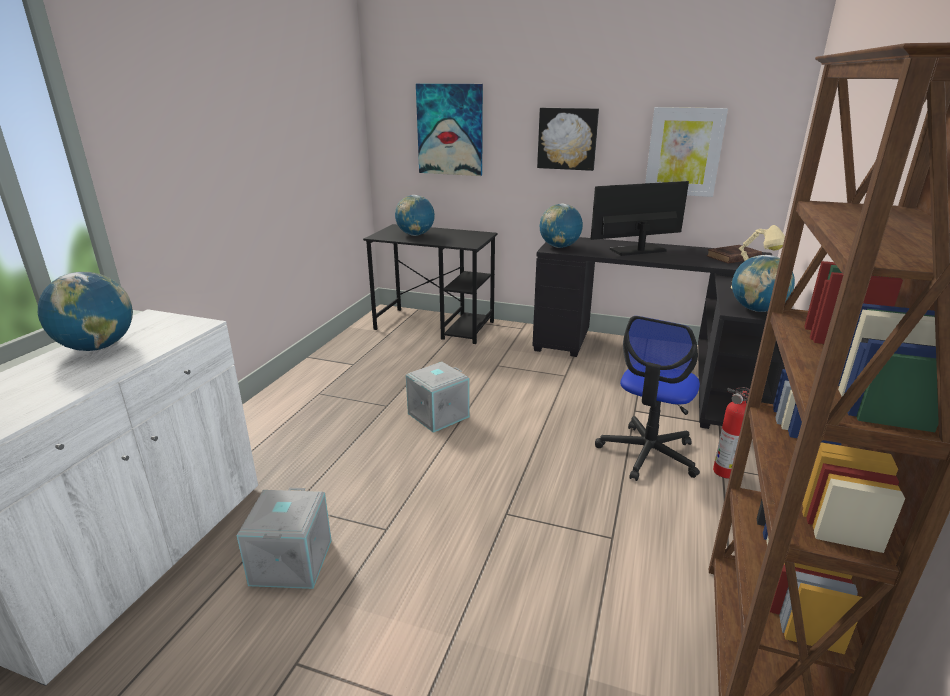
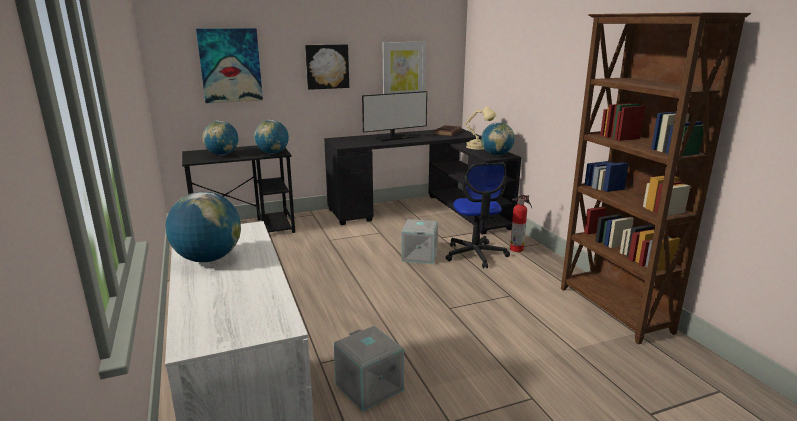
camera: 40 degrees left, 5 degrees down
(438, 414) = (334, 279): grey storage box -> grey storage box (419, 255)
(559, 247) = (345, 144): globe -> globe (272, 153)
(637, 250) = (394, 138): monitor -> monitor turned 150 degrees counterclockwise

